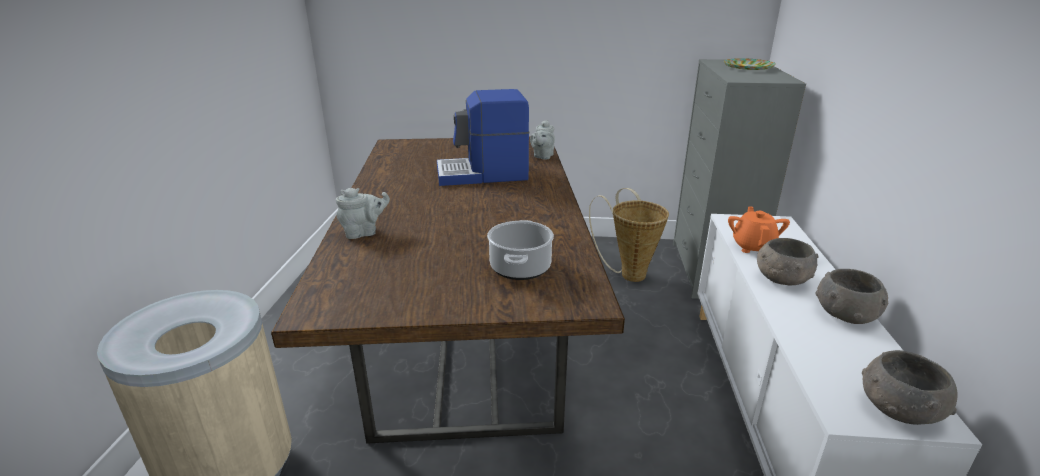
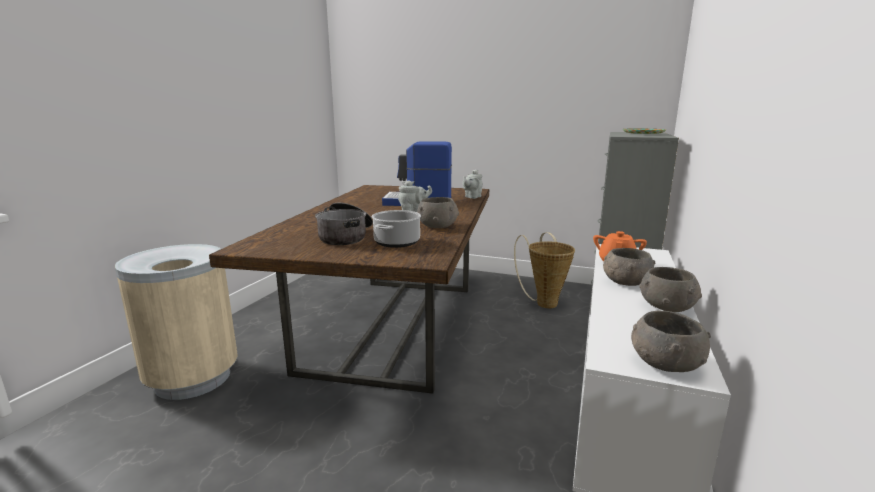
camera: 15 degrees right, 10 degrees down
(364, 233) = (309, 221): grey teapot -> grey teapot (413, 212)
(443, 263) = (346, 236): none -> cooking pot
(545, 225) = (437, 226): none -> grey bowl

